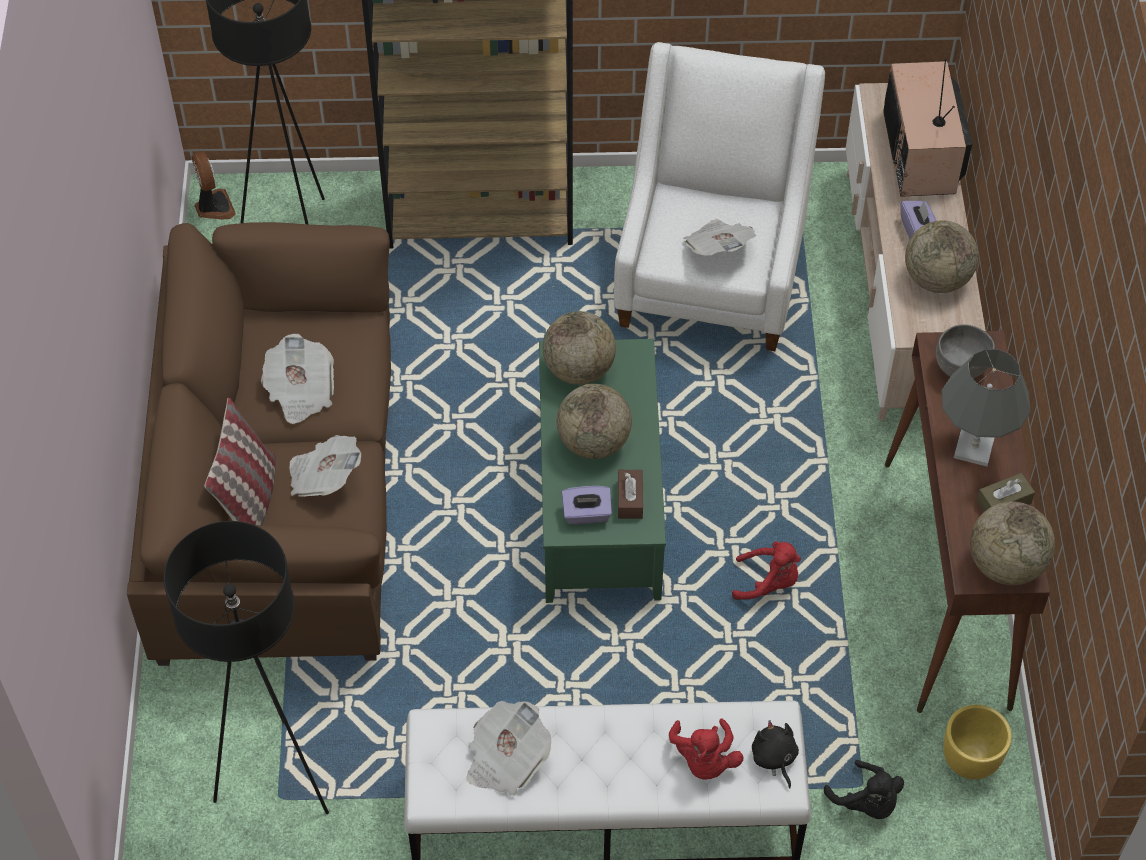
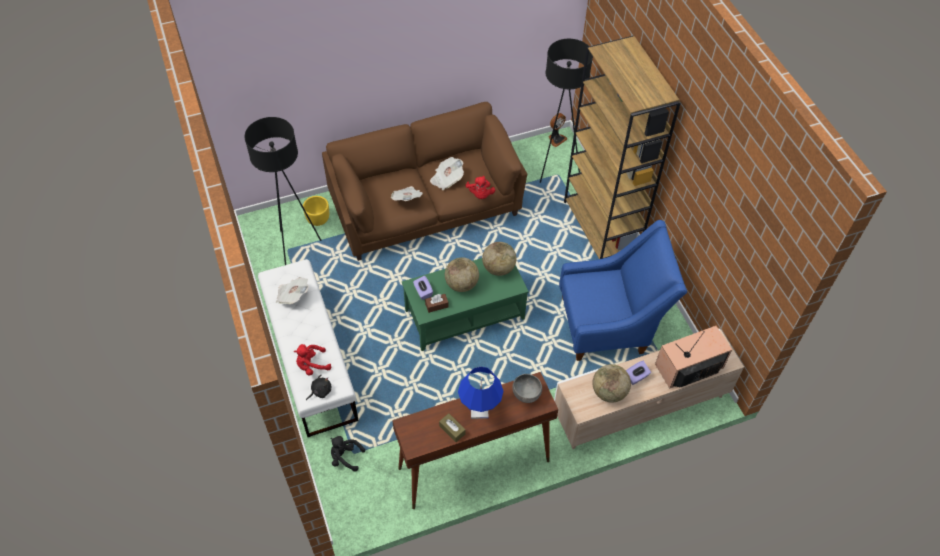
camera: 70 degrees right, 0 degrees up
(250, 500) = (388, 180): pillow -> none
(711, 274) = (610, 324): white armchair -> blue armchair
(718, 249) = (591, 302): newspaper -> none
(768, 582) = (446, 390): red plush toy -> red plush toy (480, 194)
(866, 802) = (345, 457): black plush toy -> black plush toy turned 75 degrees clockwise
(969, 760) = (380, 496): yellow planter -> yellow planter (318, 220)
(973, 448) = (479, 410): grey table lamp -> blue table lamp
(1005, 565) = (416, 438): globe -> none

